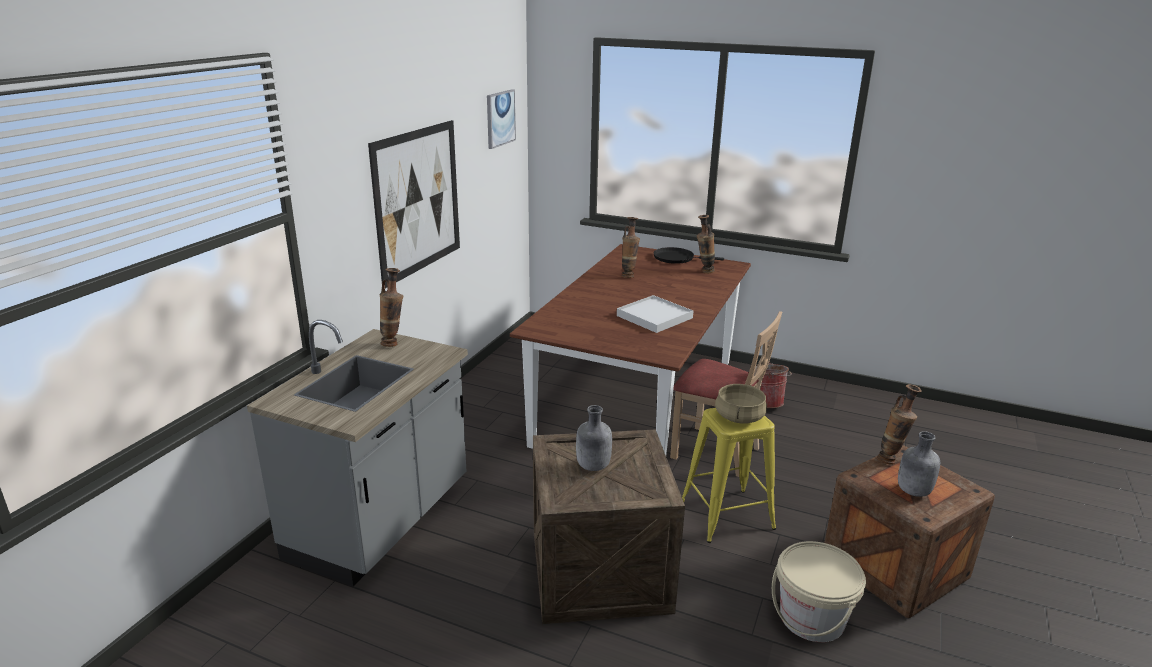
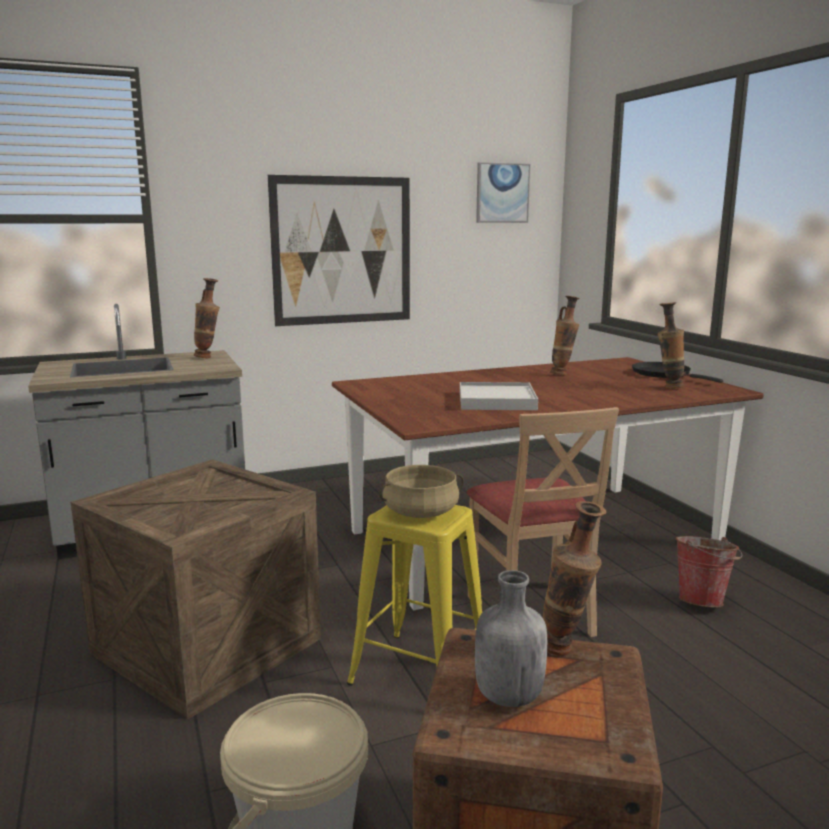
camera: 45 degrees right, 10 degrees down
(592, 466) = (191, 492): grey bottle -> none

